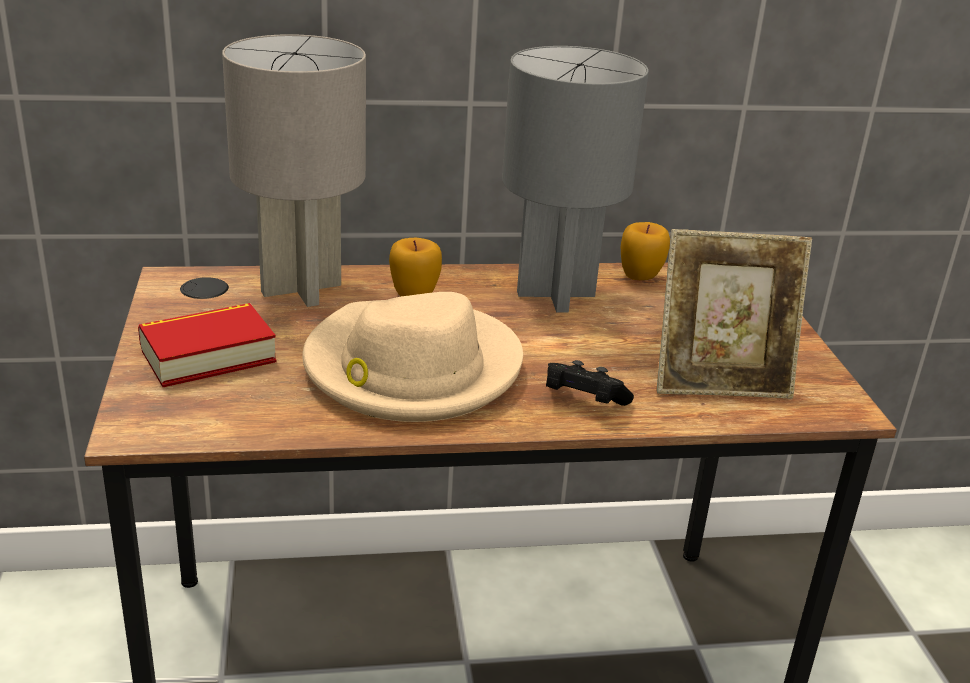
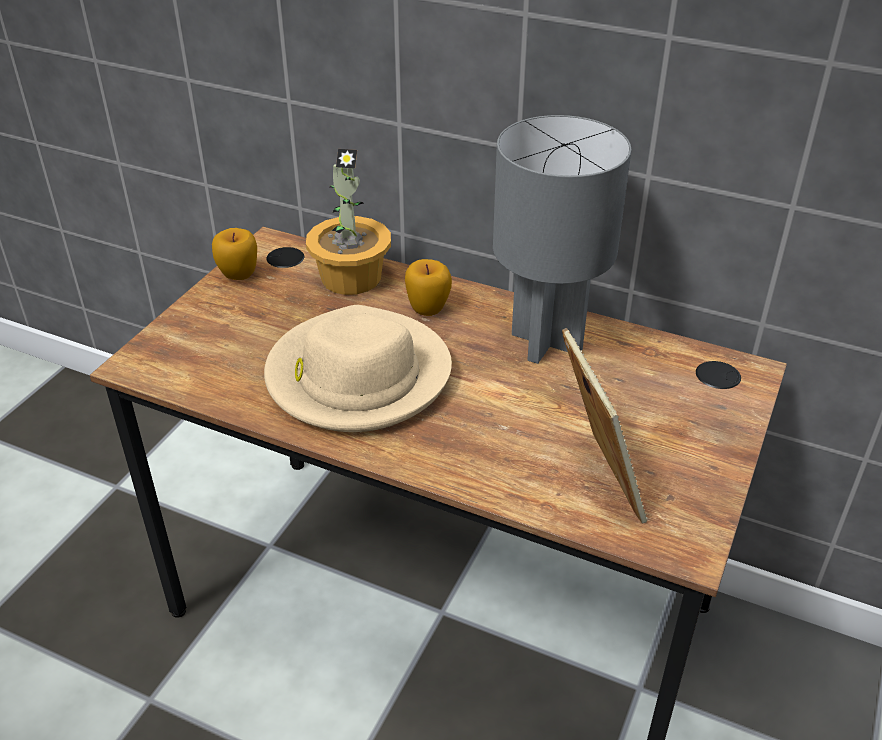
camera: 35 degrees right, 10 degrees up
(208, 355) = (232, 318): book -> none
(302, 288) = (351, 277): grey table lamp -> potted plant
(582, 402) = (456, 454): black game controller -> none
(640, 277) = (644, 347): apple -> apple (239, 276)
(720, 383) = (596, 479): picture frame -> picture frame turned 135 degrees counterclockwise

